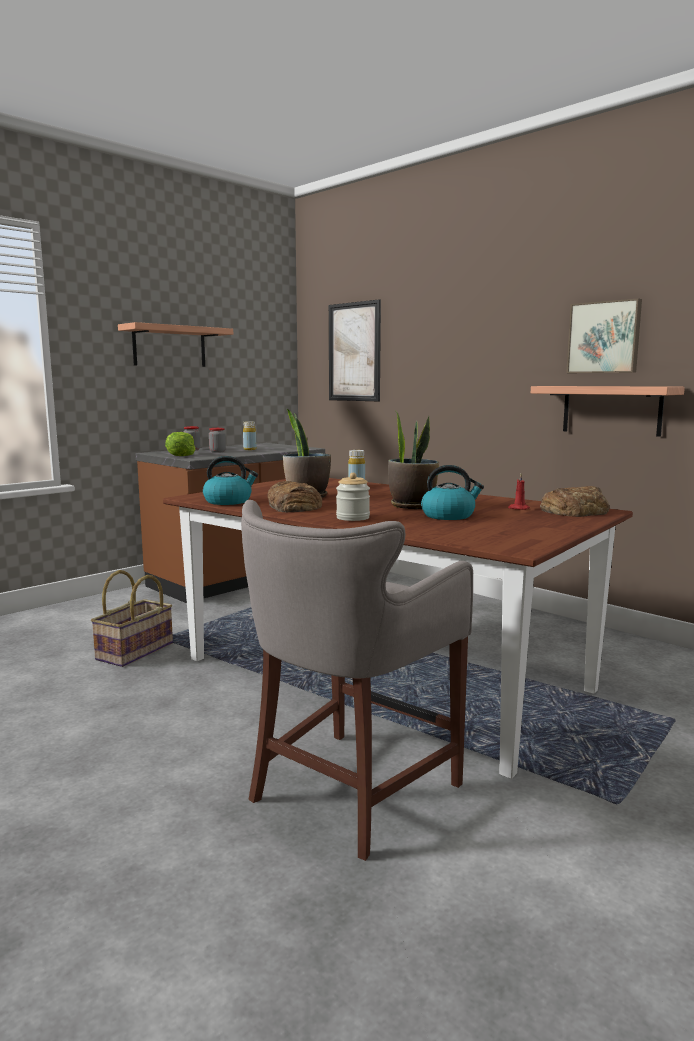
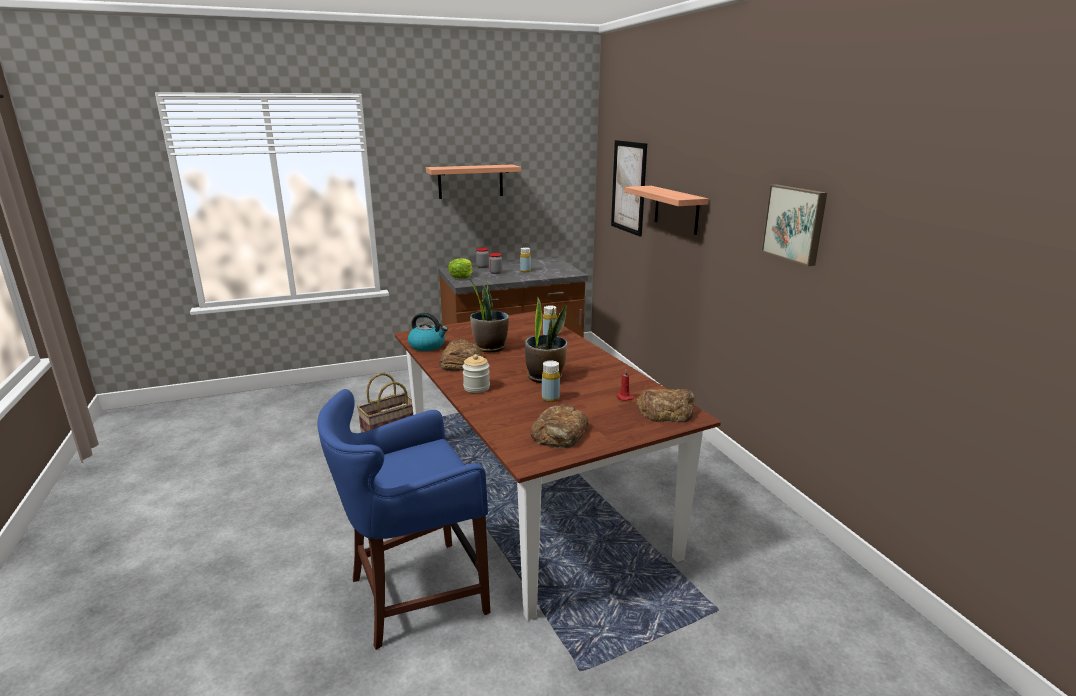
camera: 25 degrees right, 10 degrees up
(349, 793) = (413, 594): grey stool -> blue stool
(449, 516) = (550, 398): kettle -> yellow bottle
(511, 532) = (560, 434): none -> bread
(611, 410) = (793, 296): shelf -> shelf (676, 209)

